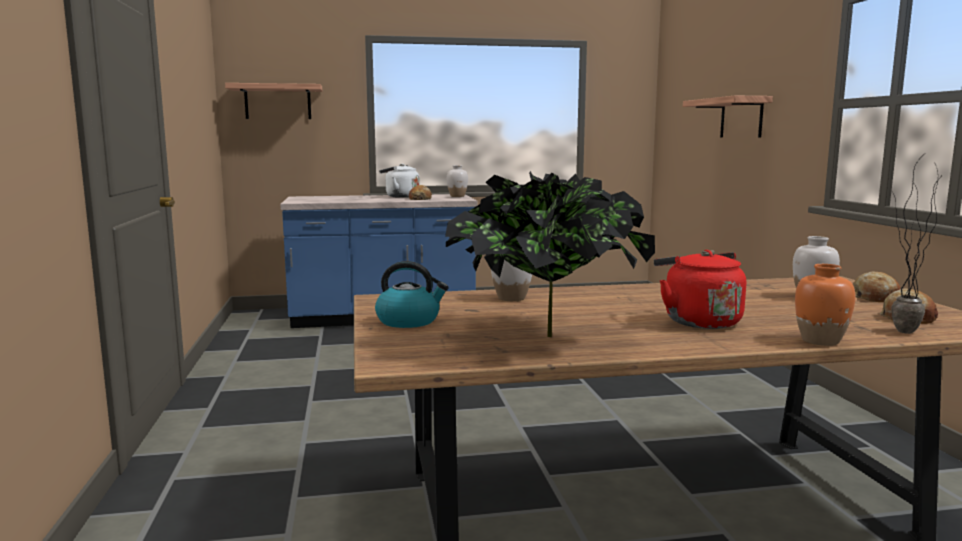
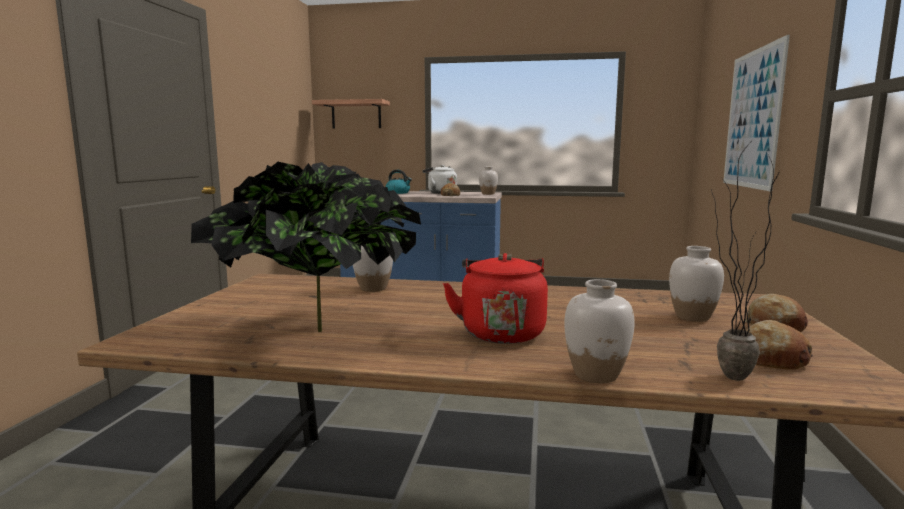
camera: 20 degrees right, 0 degrees up
(409, 321) = (241, 301): kettle -> kettle (398, 193)
(741, 118) = (752, 119): shelf -> picture
(820, 341) = (596, 375): orange vase -> white vase

